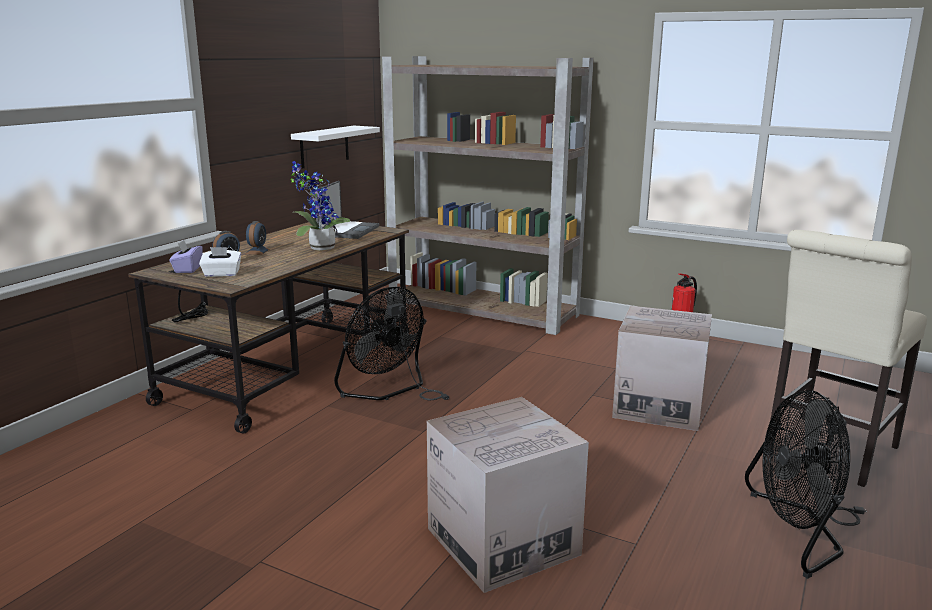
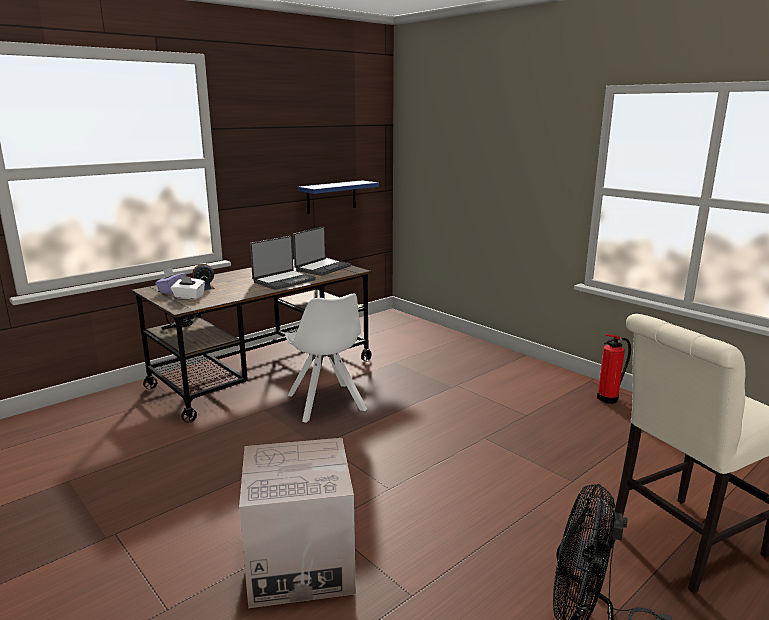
camera: 20 degrees right, 0 degrees up
(257, 251) = (236, 280): alarm clock -> none
(319, 248) = (283, 281): potted plant -> laptop
(324, 146) = (331, 197): white shelf -> blue shelf
(396, 388) = (326, 403): black fan -> white chair
(482, 310) = (450, 342): brown bookcase -> none
(658, 406) = (538, 460): cardboard box -> none

